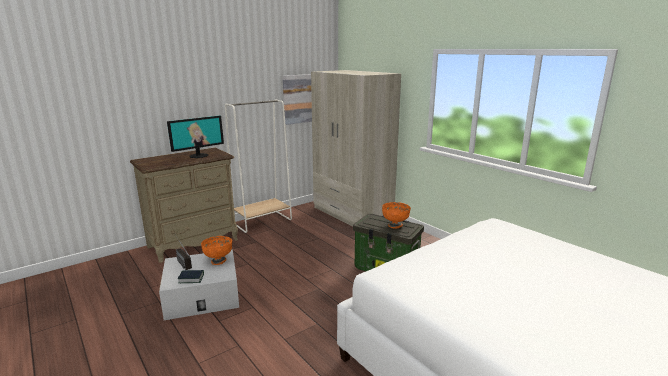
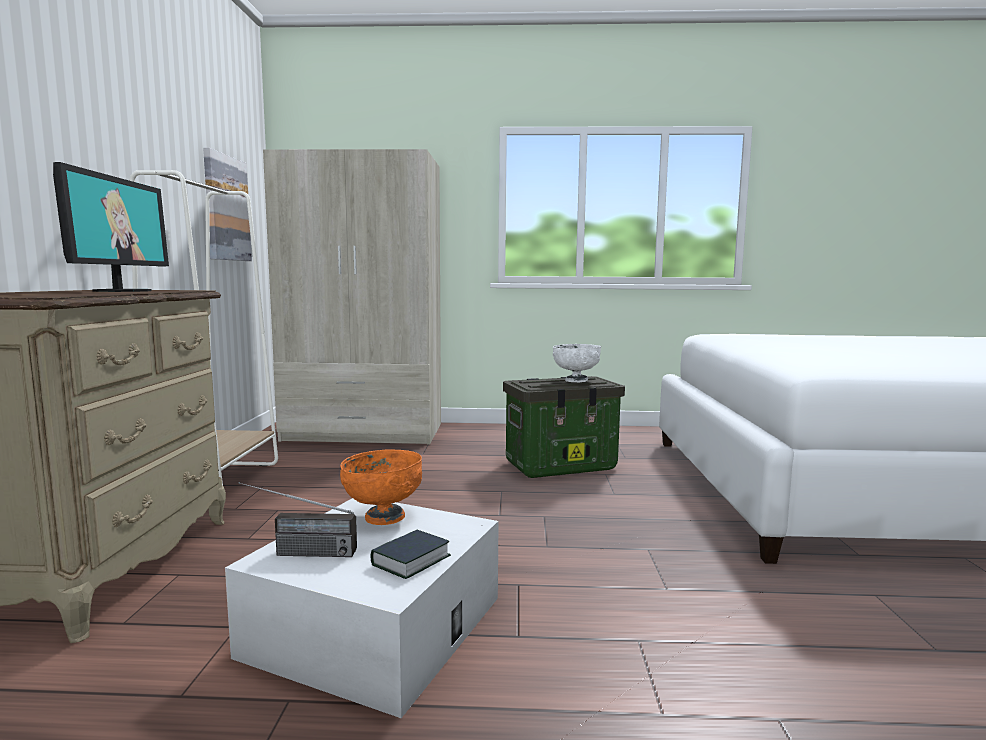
camera: 50 degrees left, 10 degrees down
(395, 225) = (576, 380): orange bowl -> white bowl

